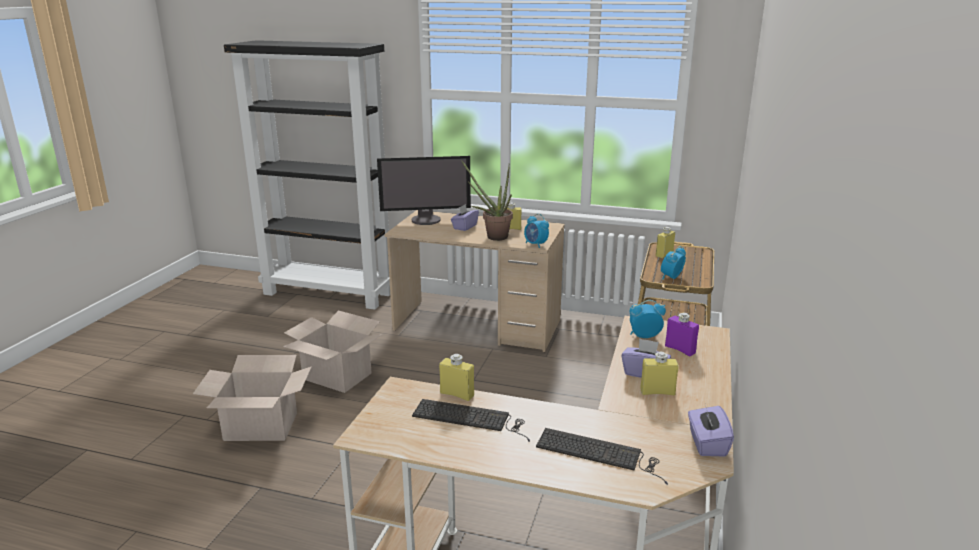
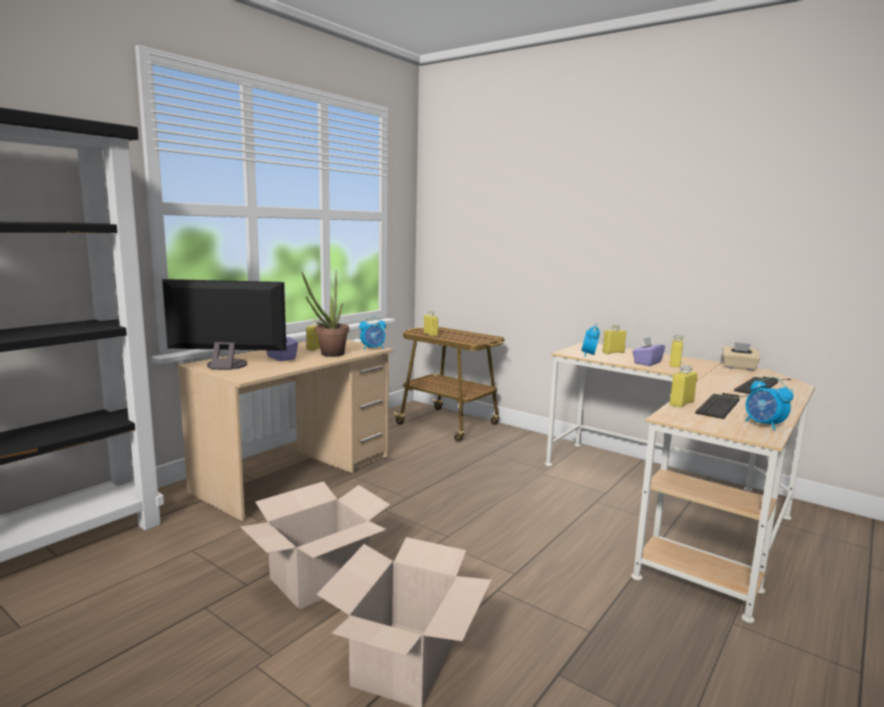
camera: 70 degrees left, 10 degrees down
(426, 220) = (226, 365): monitor -> monitor turned 105 degrees counterclockwise
(671, 277) = (477, 340): alarm clock -> alarm clock (764, 425)
(680, 349) = (613, 352): purple bottle -> yellow bottle
(707, 444) = (739, 367): purple tissue box -> beige tissue box

